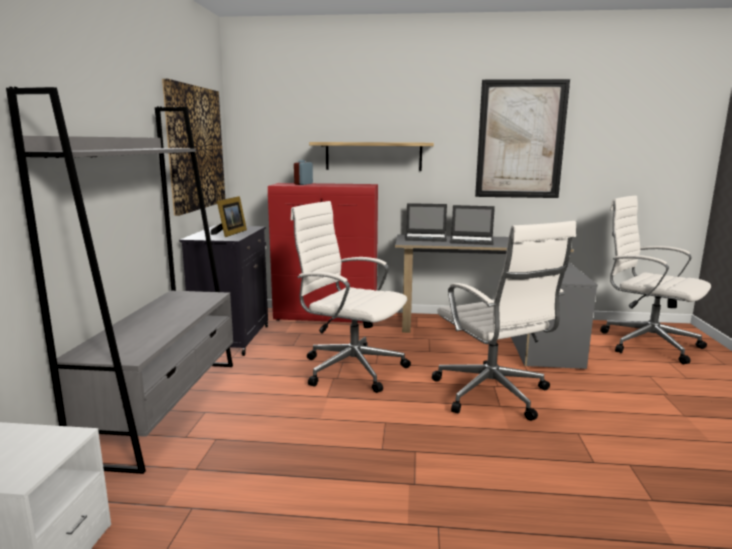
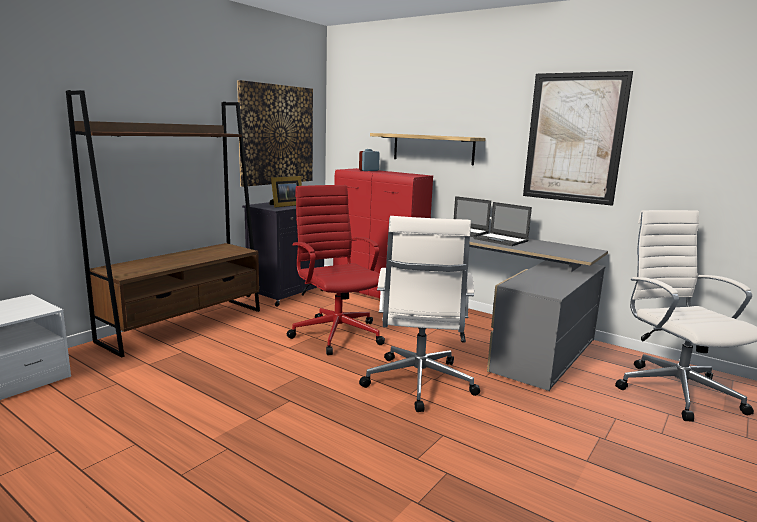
camera: 30 degrees right, 0 degrees up
(165, 407) = (184, 325): grey bookcase -> brown bookcase
(350, 368) = (336, 333): white office chair -> red office chair

